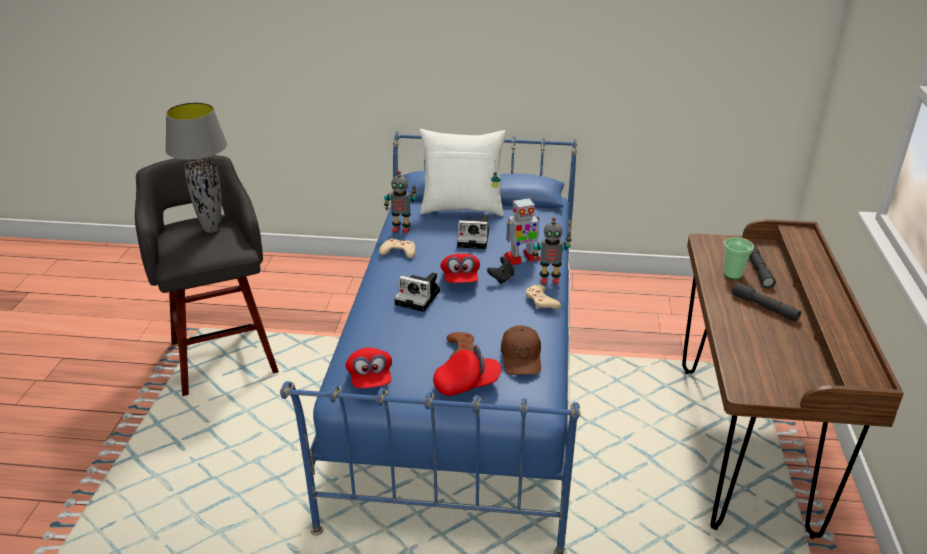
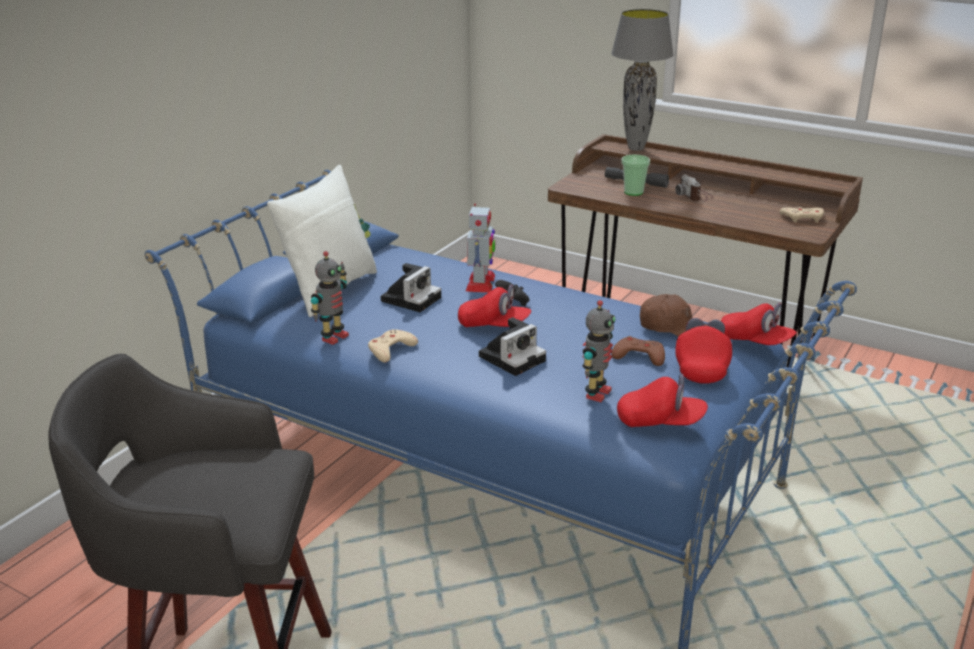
camera: 65 degrees left, 5 degrees down
(211, 229) = (193, 471): grey table lamp -> grey table lamp (635, 148)
(532, 406) = (755, 342): none -> red cap
(541, 301) = (575, 294): beige game controller -> beige game controller (803, 218)
(549, 279) = (537, 281): toy robot -> toy robot (596, 393)
(764, 307) = (694, 196): grey flashlight -> camera

